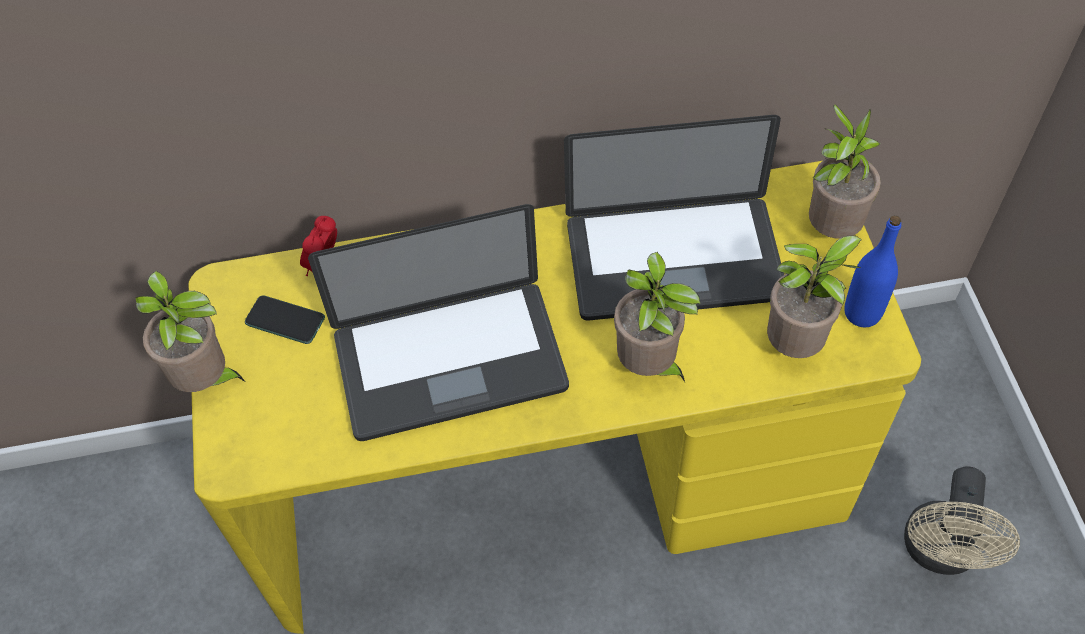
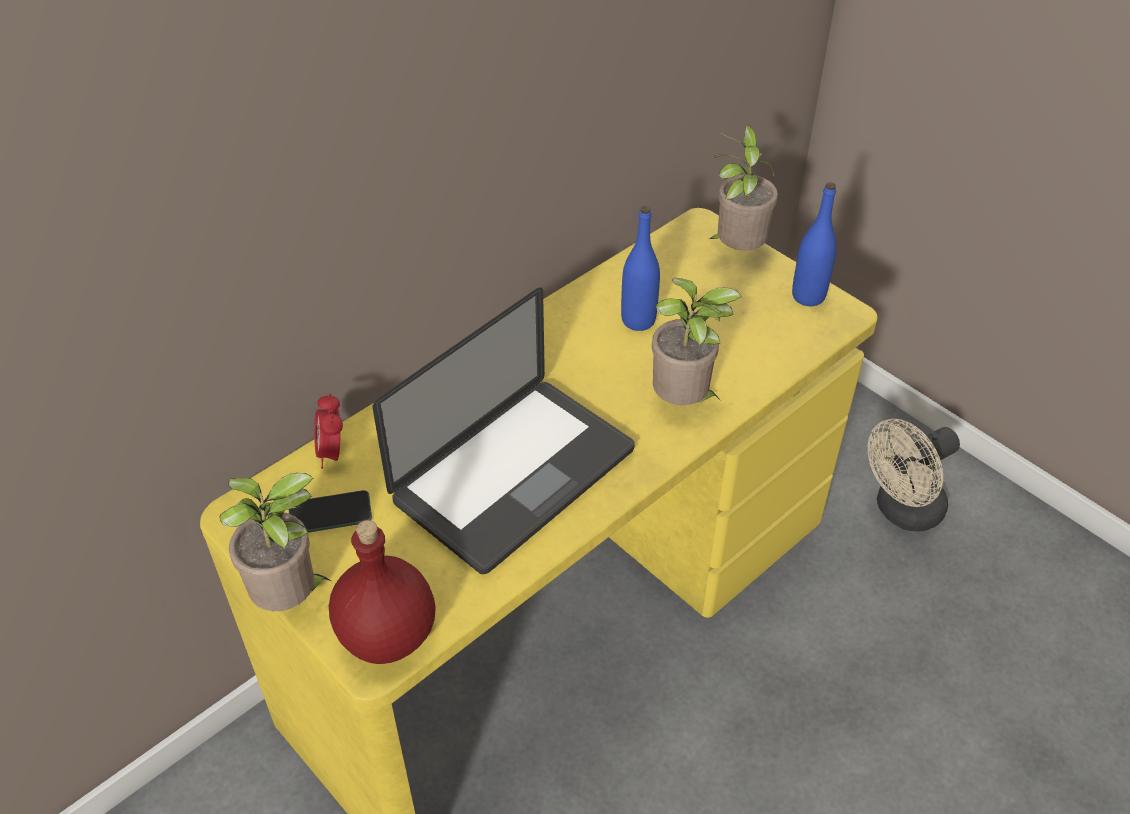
camera: 35 degrees left, 10 degrees down
(253, 452) = (389, 635): none -> red bottle
(674, 260) = (638, 320): laptop -> blue bottle
(797, 345) = (781, 338): potted plant -> none
(940, 553) = (901, 511): beige fan -> beige fan turned 75 degrees clockwise

